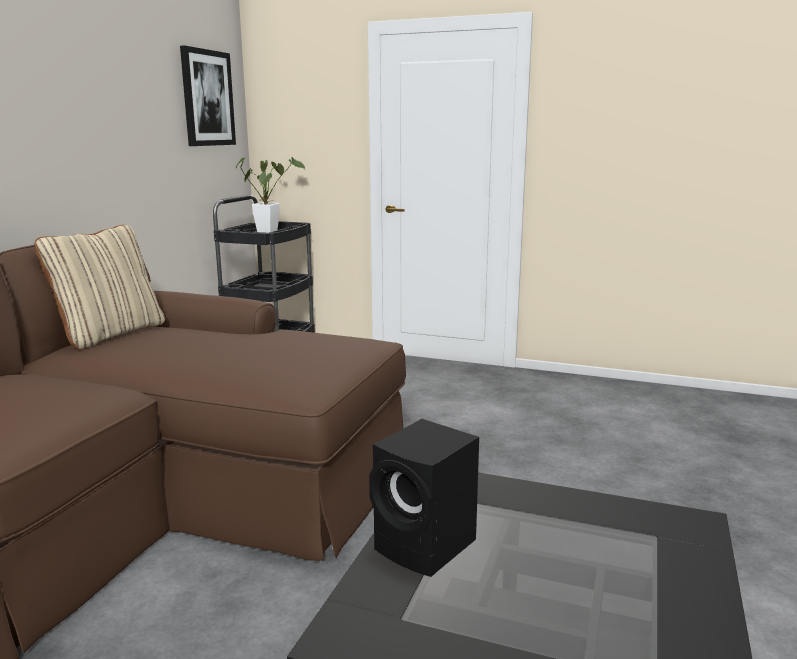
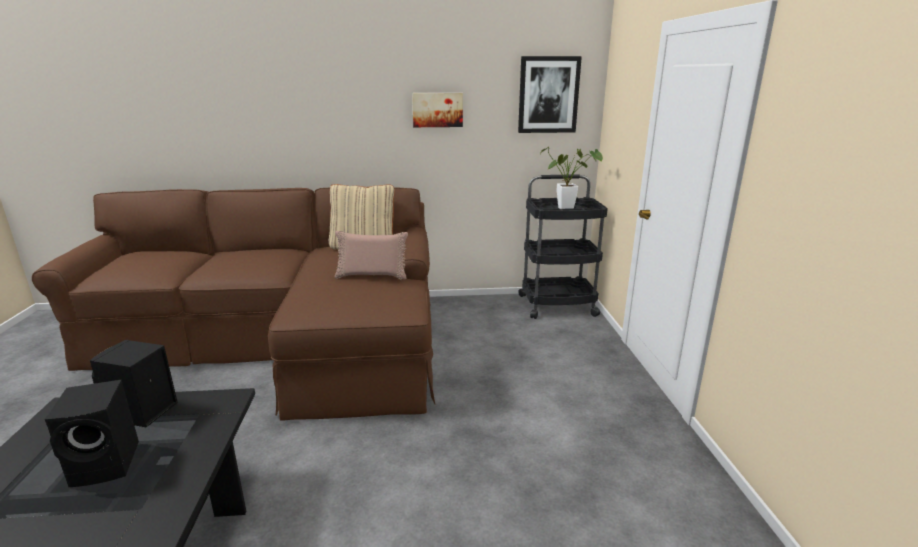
camera: 65 degrees right, 5 degrees up
(107, 113) = (437, 109): none -> picture
(251, 338) = (372, 276): none -> beige pillow
(555, 566) = (108, 464): none -> black speaker

